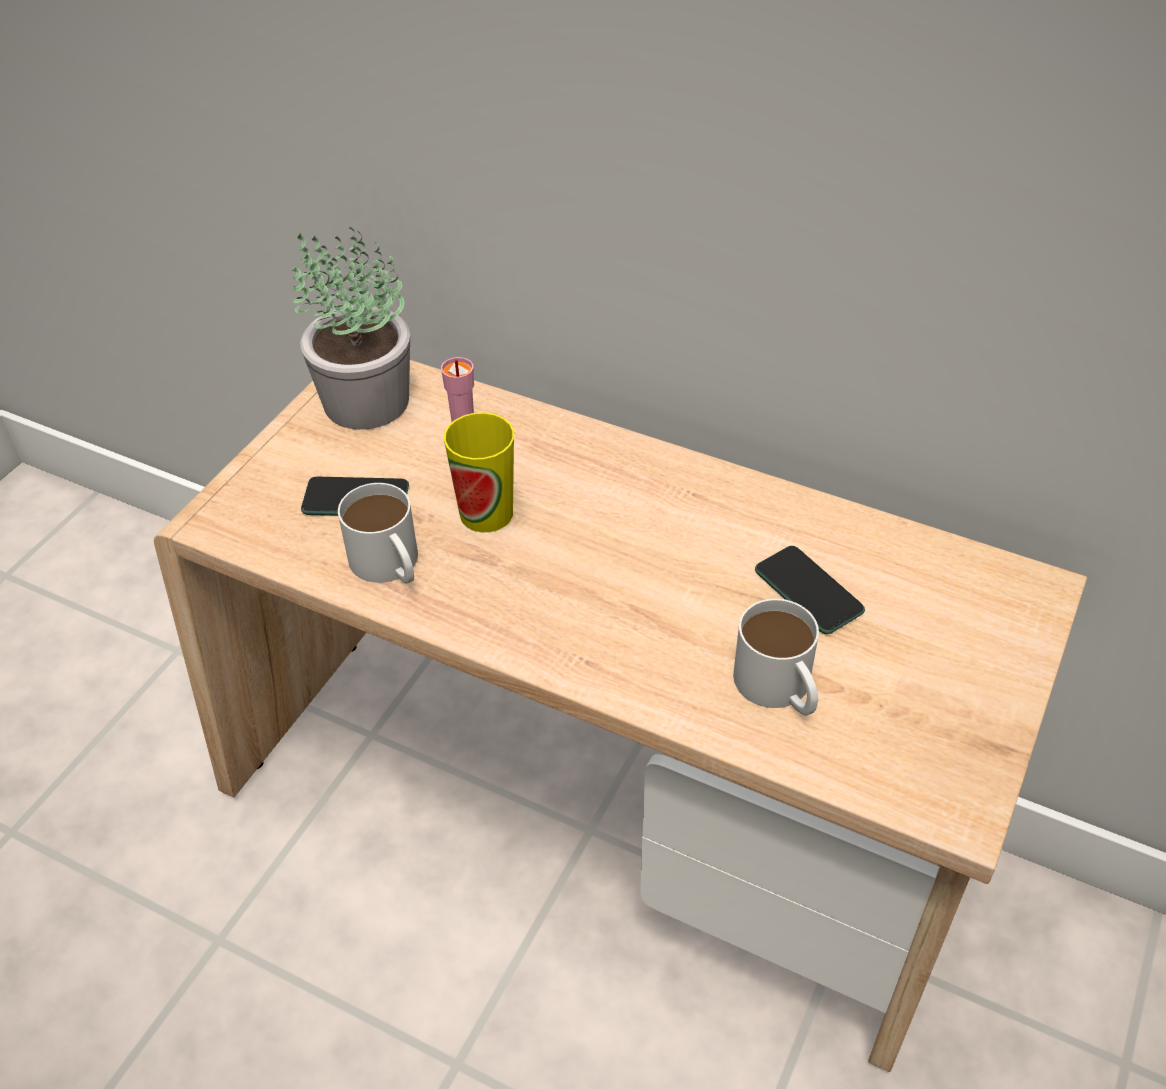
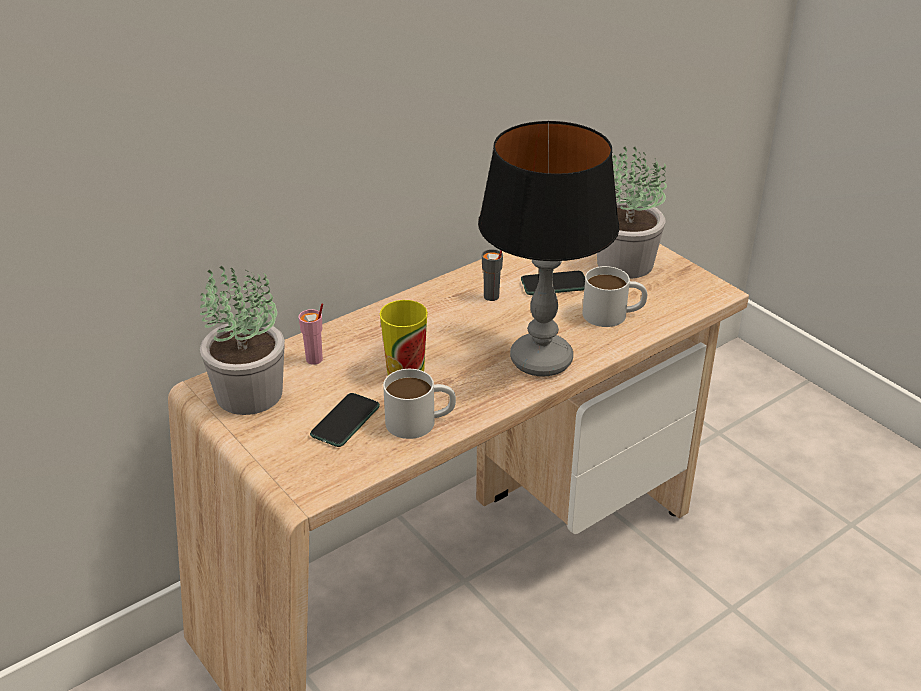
camera: 65 degrees left, 10 degrees down
(599, 640) = (540, 360): none -> table lamp
(720, 533) = (491, 297): none -> grey cup
(940, 658) = (624, 264): none -> potted plant

